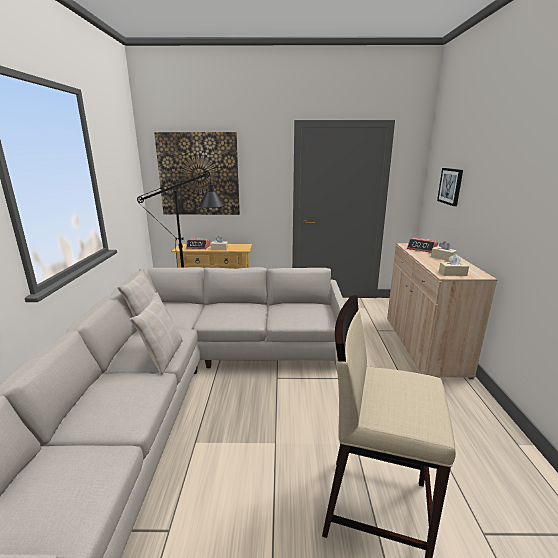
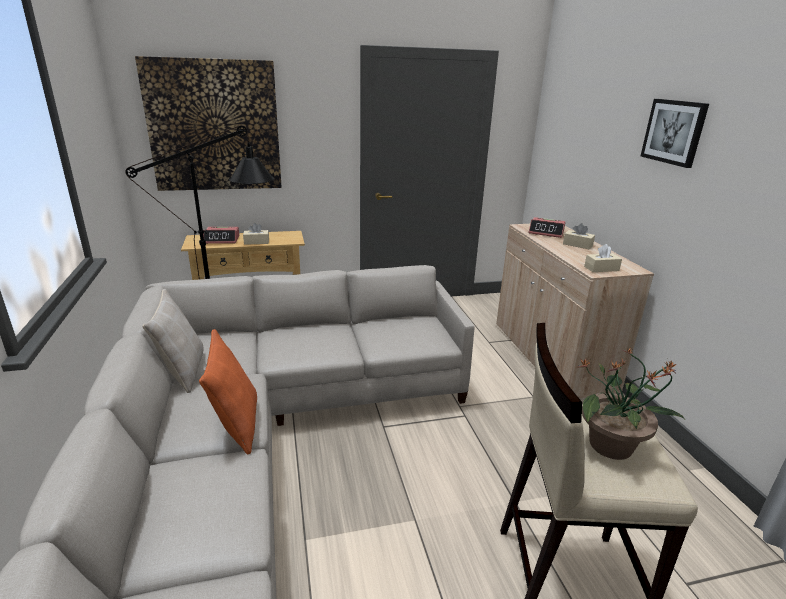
camera: 15 degrees left, 5 degrees up
(163, 356) = (236, 424): beige pillow -> orange pillow
(400, 395) = (612, 446): none -> potted plant
(450, 186) = (578, 147): picture -> picture (674, 132)

